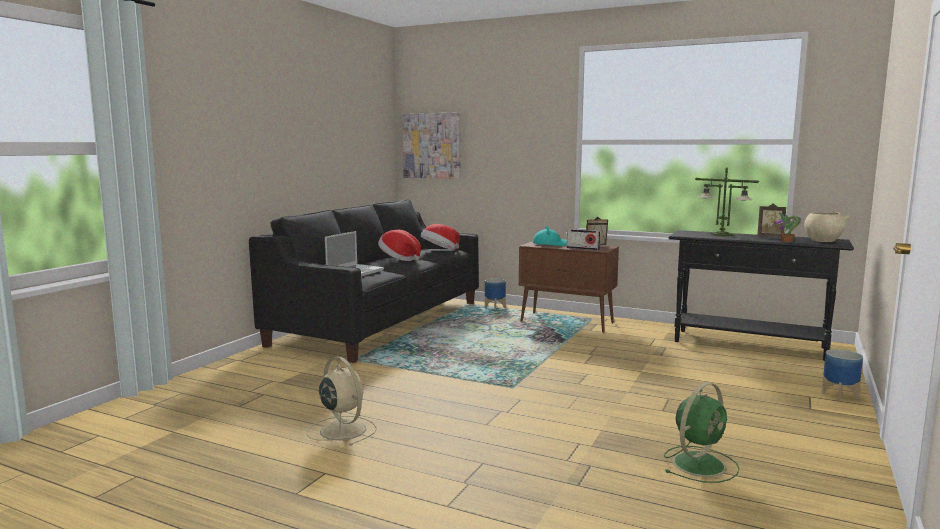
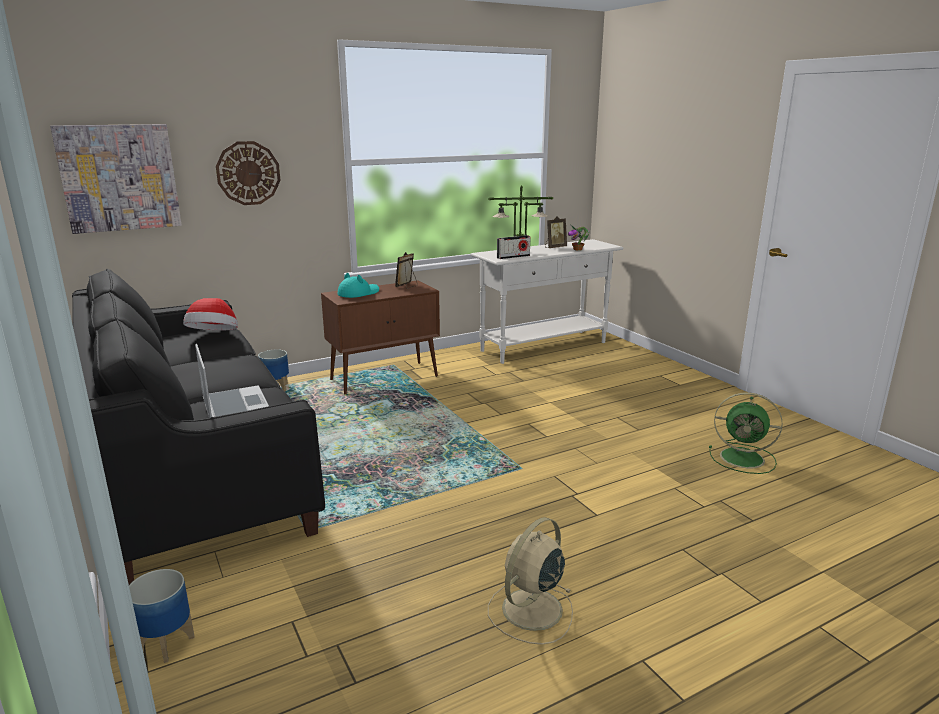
camera: 55 degrees left, 10 degrees up
(342, 430) = (530, 610): beige fan -> beige fan turned 45 degrees counterclockwise
(399, 259) = (211, 366): hat -> none
(505, 146) = (248, 173): none -> wall clock
(582, 248) = (404, 292): radio -> radio (513, 257)
(700, 464) = (744, 458): green fan -> green fan turned 120 degrees clockwise
(749, 345) = (544, 347): black console table -> white console table
(823, 241) = (591, 244): beige bowl -> none
(839, 396) = (667, 368): planter -> planter (166, 643)

